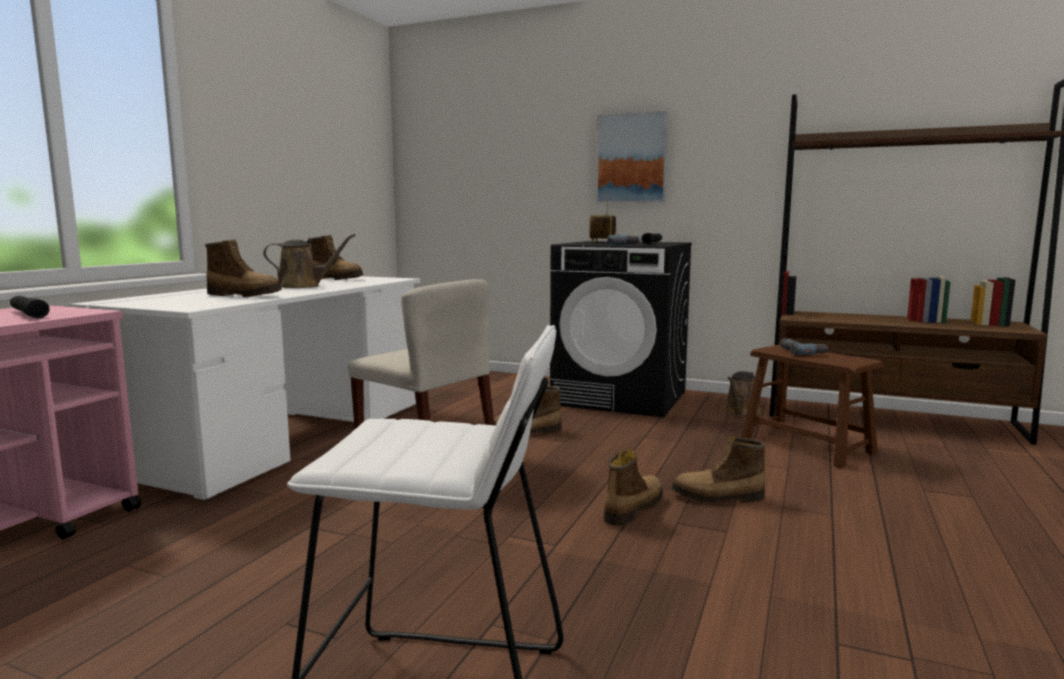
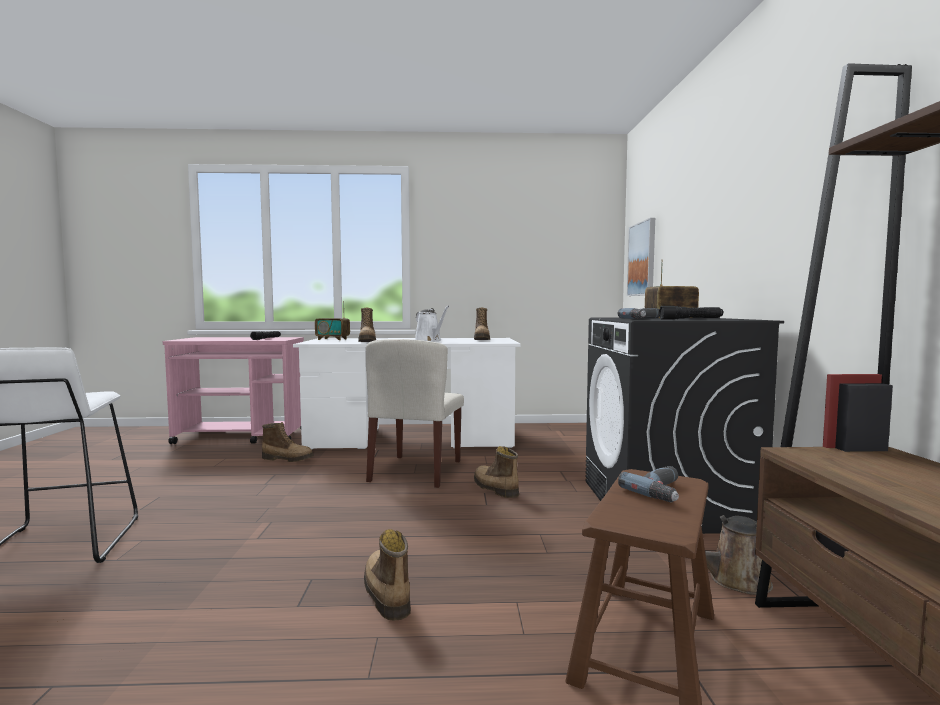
camera: 65 degrees right, 5 degrees down
(145, 301) = (332, 339): none -> radio
(303, 286) = (429, 340): brown watering can -> white watering can
(632, 158) = (742, 214): picture -> picture (642, 259)
(632, 509) = (336, 555): boot -> boot (288, 459)

